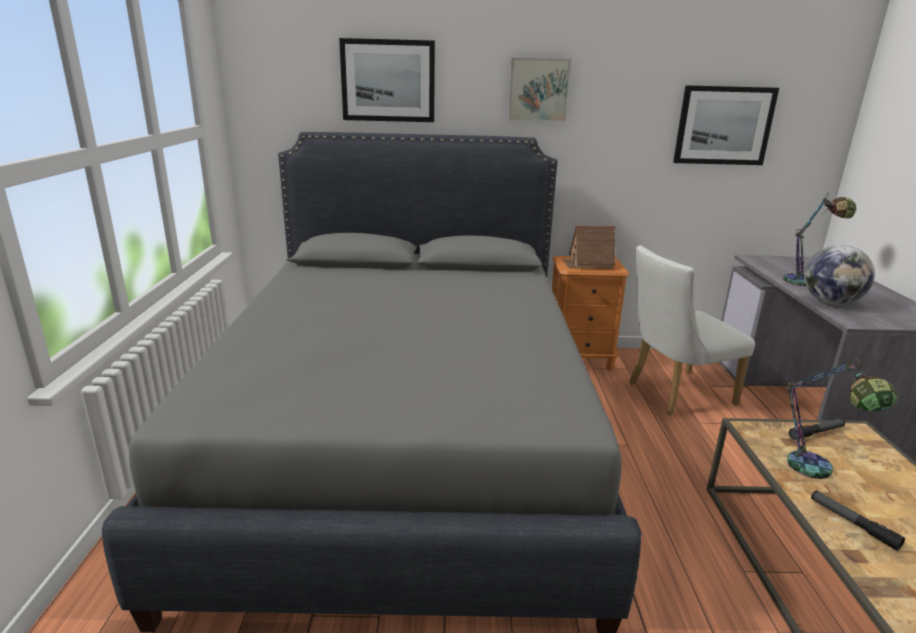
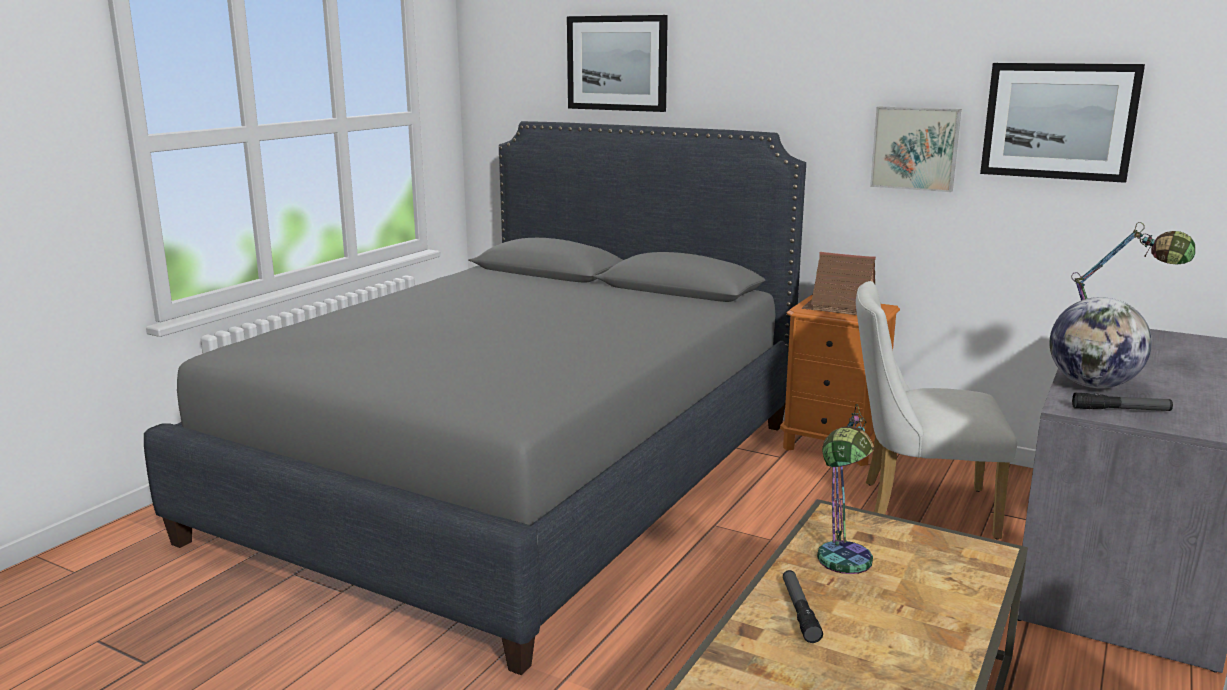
camera: 30 degrees right, 5 degrees down
(538, 90) = (789, 71): picture -> picture (915, 148)
(816, 433) = (920, 538): flashlight -> flashlight (1121, 410)

